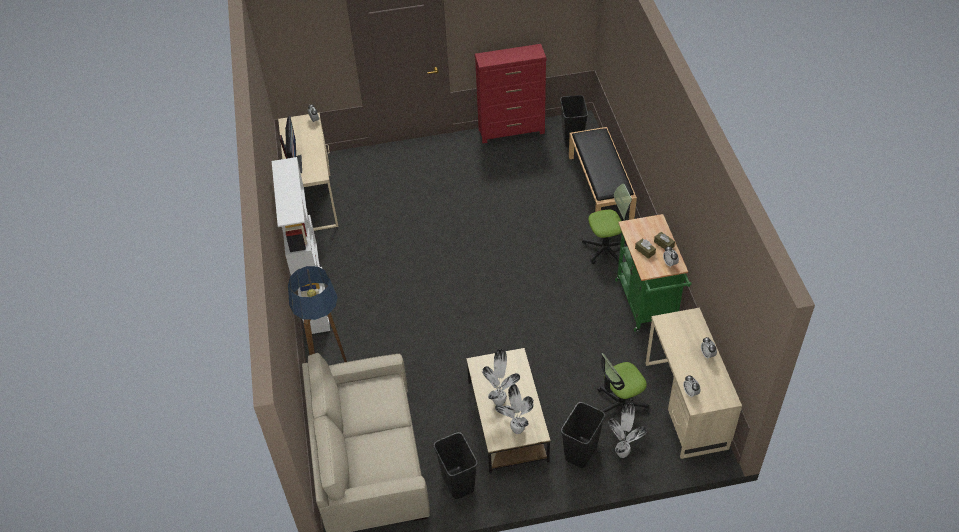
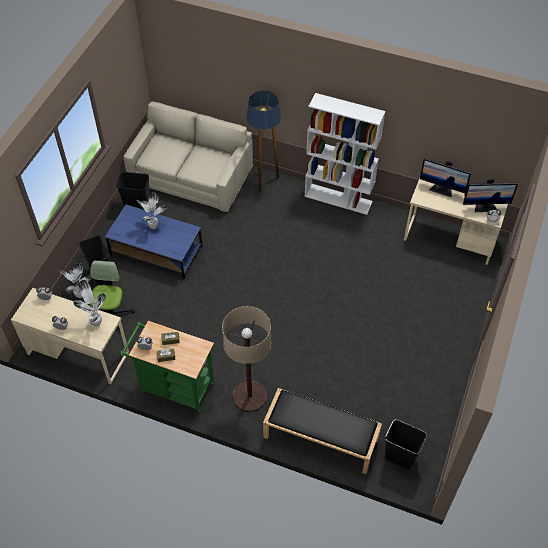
camera: 120 degrees right, 5 degrees up
(299, 129) = (485, 207): none -> monitor
(507, 420) = (157, 251): beige coffee table -> blue coffee table
(512, 131) = (443, 413): red dresser -> none
(517, 430) = (126, 224): potted plant -> potted plant (96, 322)
(606, 249) = (249, 396): office chair -> floor lamp

